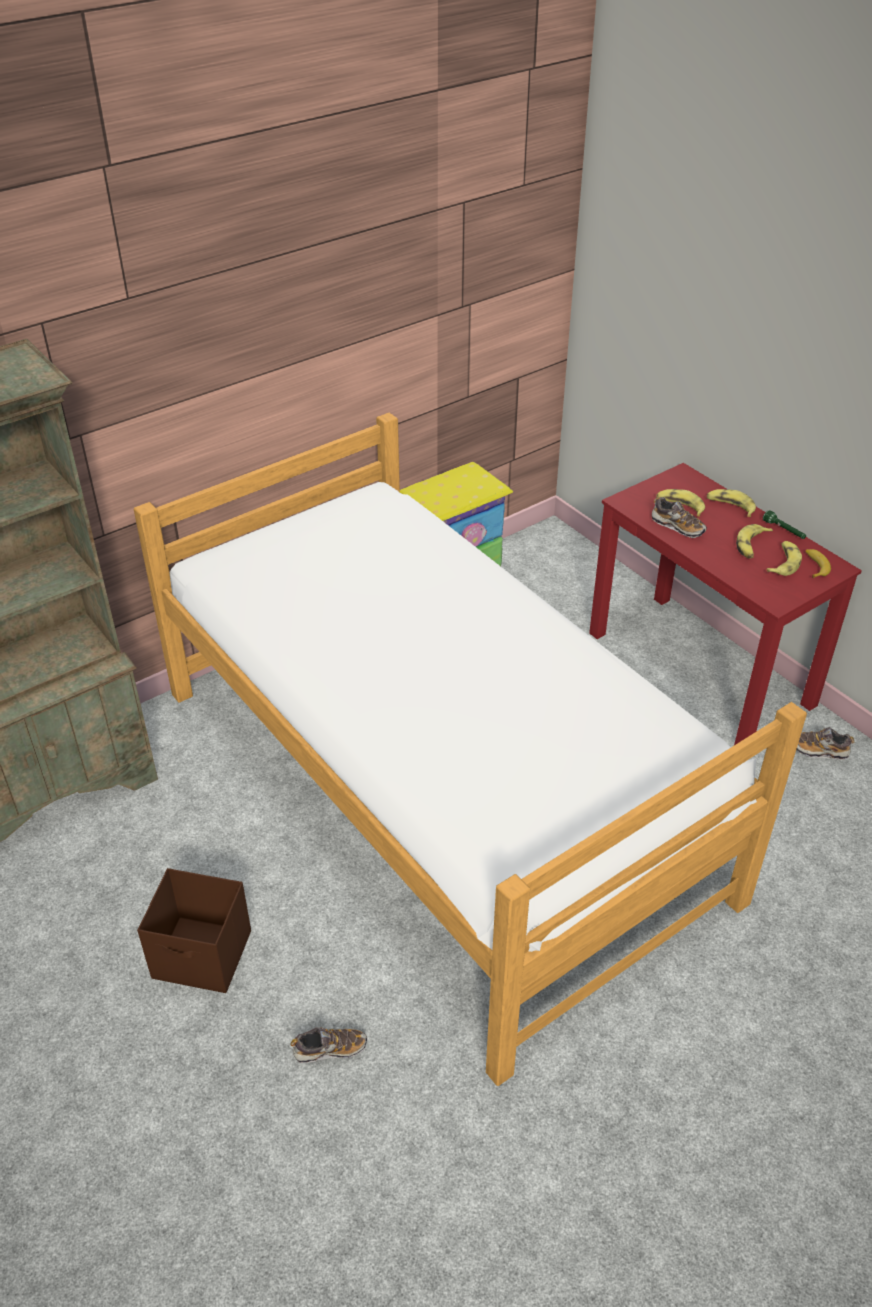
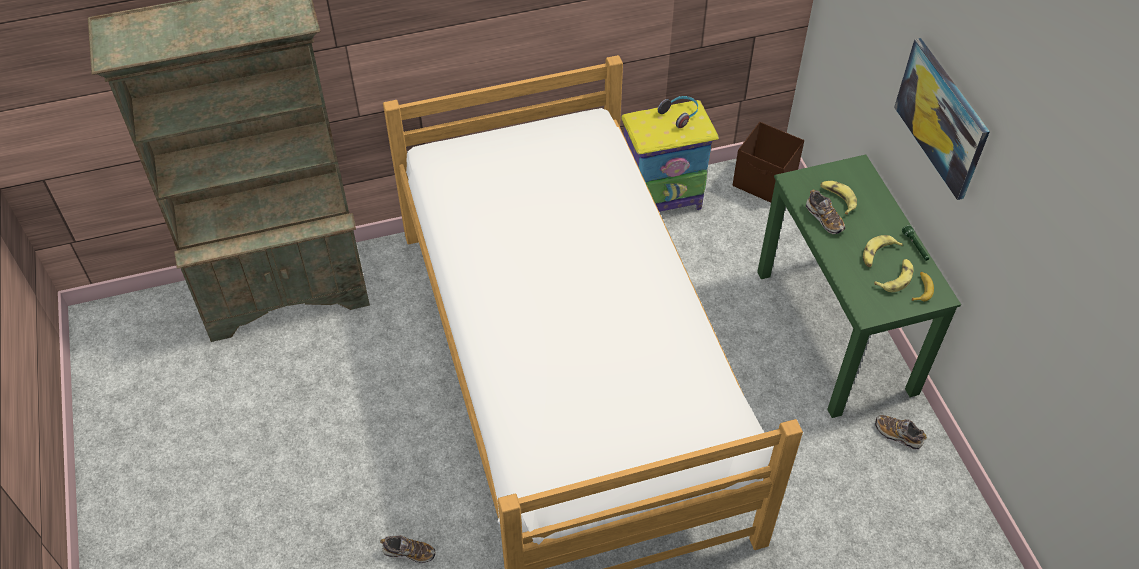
camera: 20 degrees right, 10 degrees up
(203, 956) = (350, 455): brown storage box -> brown storage box (765, 182)
(461, 478) = (680, 115): none -> headphones
(700, 668) = (835, 331): red desk -> green desk
(730, 507) = (881, 210): banana -> none
(790, 368) = (942, 117): none -> picture

